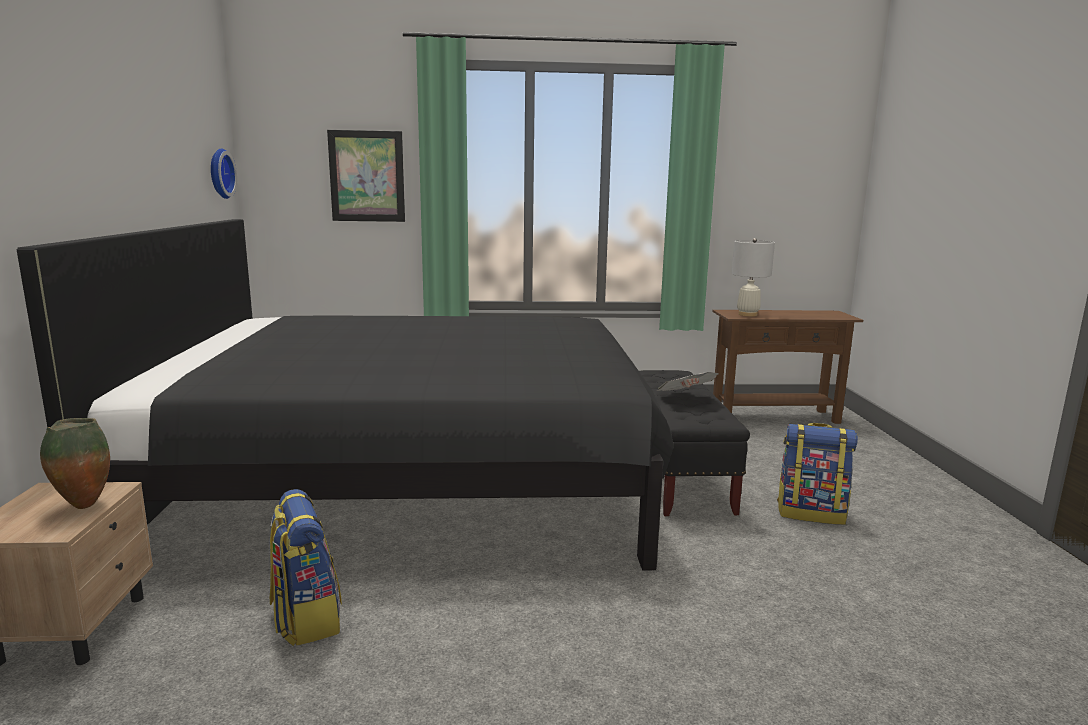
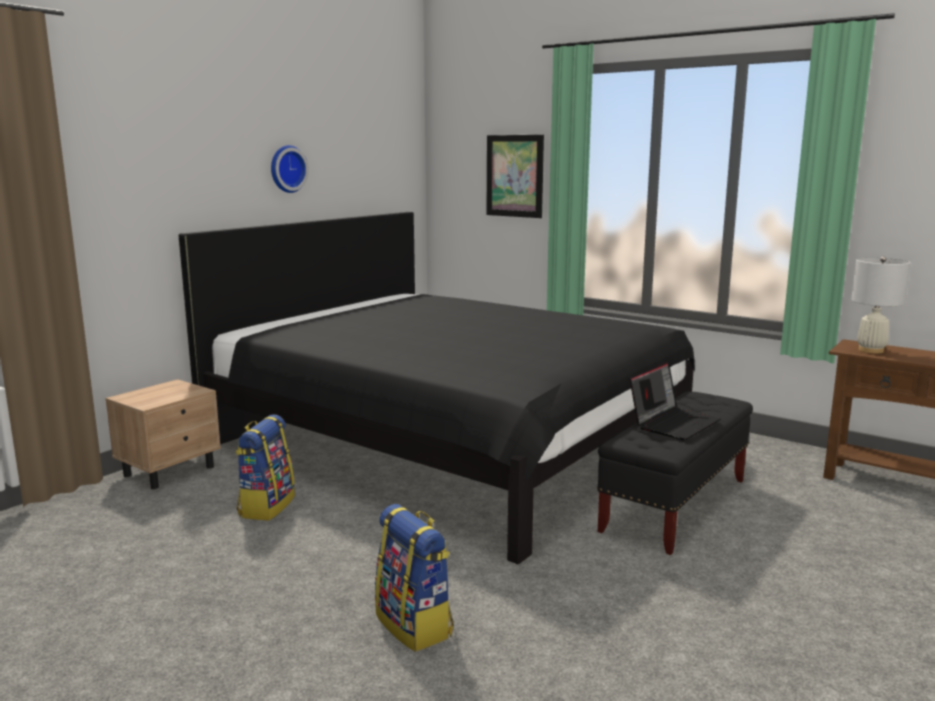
camera: 40 degrees right, 0 degrees up
(83, 505) = (174, 395): vase -> none
(219, 173) = (400, 175): wall clock -> wall clock (286, 169)
(685, 398) = (674, 423): newspaper -> laptop
(811, 513) = (756, 580): backpack -> backpack (415, 625)

